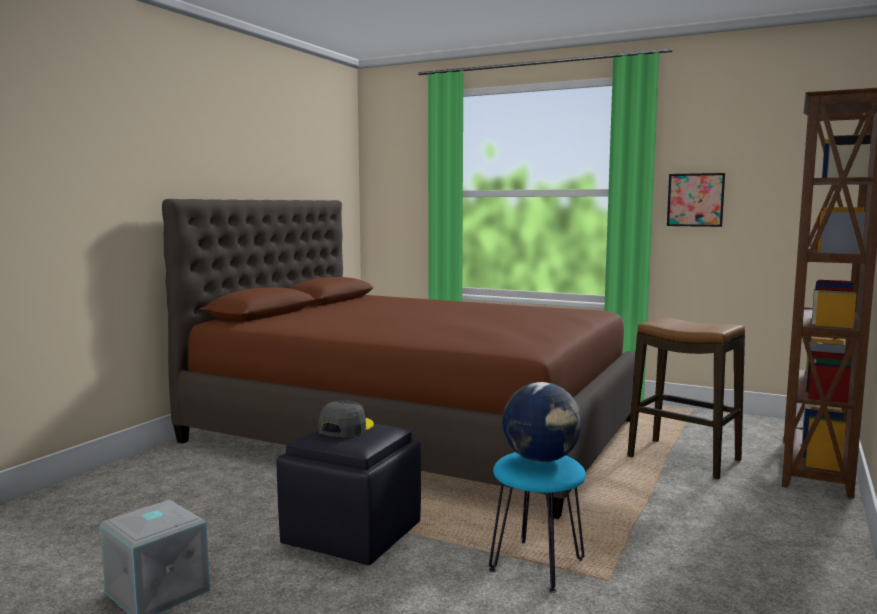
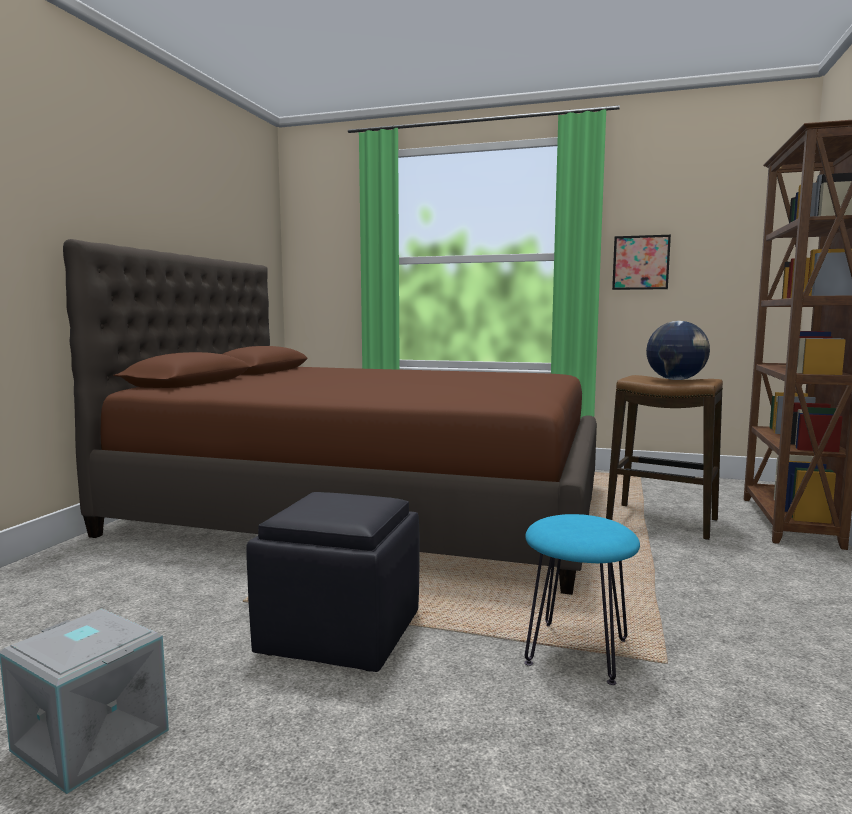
camera: 10 degrees left, 0 degrees up
(345, 427) = (329, 500): grey cap -> none
(541, 460) = (584, 524): globe -> globe (676, 380)

